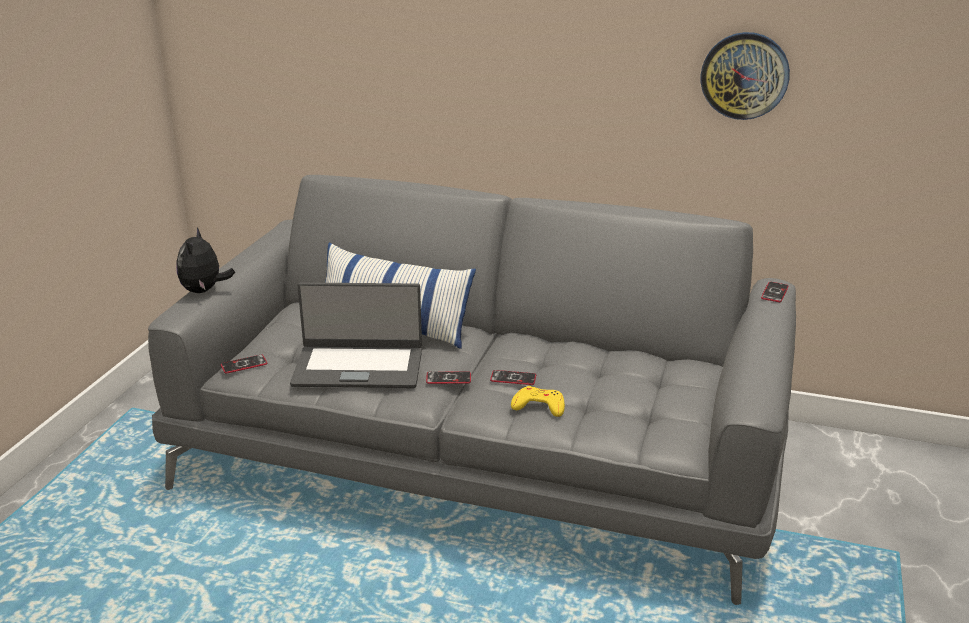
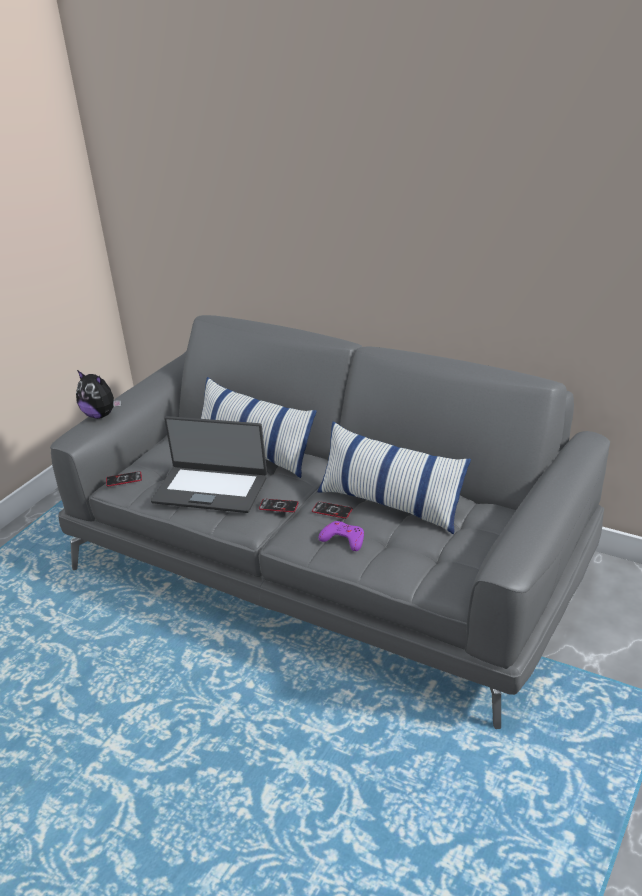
camera: 15 degrees right, 5 degrees up
(204, 290) = (101, 415): plush toy -> plush toy turned 75 degrees counterclockwise
(539, 406) = (343, 539): yellow game controller -> purple game controller
(575, 367) = (390, 503): none -> pillow
(744, 75) = (565, 246): wall clock -> none
(774, 293) = (583, 448): phone -> none

